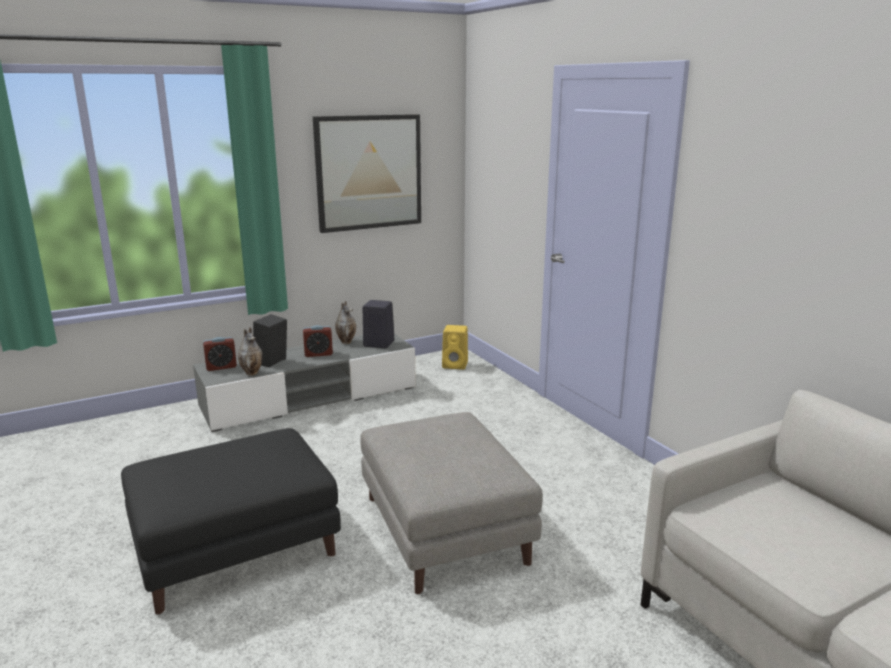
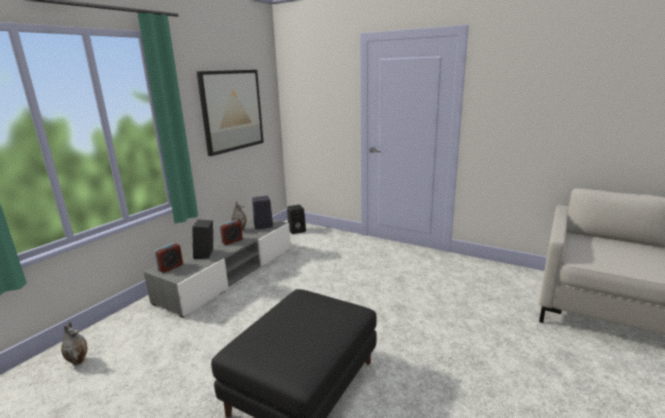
camera: 30 degrees left, 0 degrees up
(252, 372) = (201, 264): vase -> vase (78, 361)
(443, 529) = (407, 322): grey ottoman -> none
(456, 365) = (297, 230): yellow speaker -> black speaker

